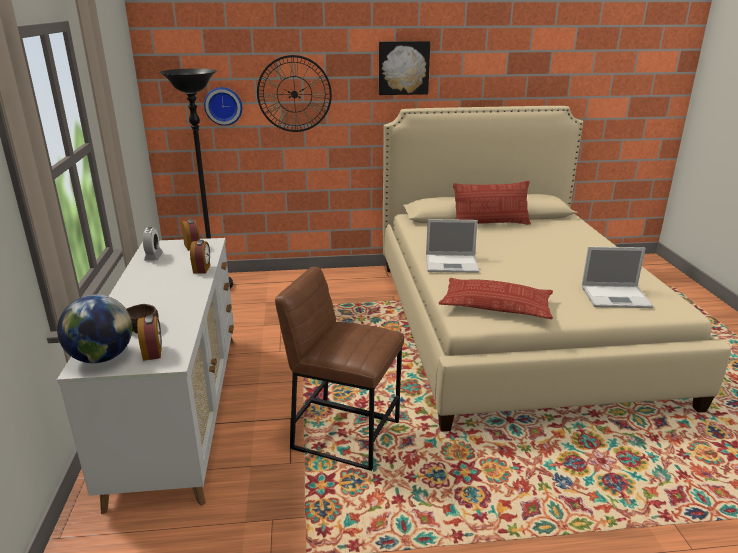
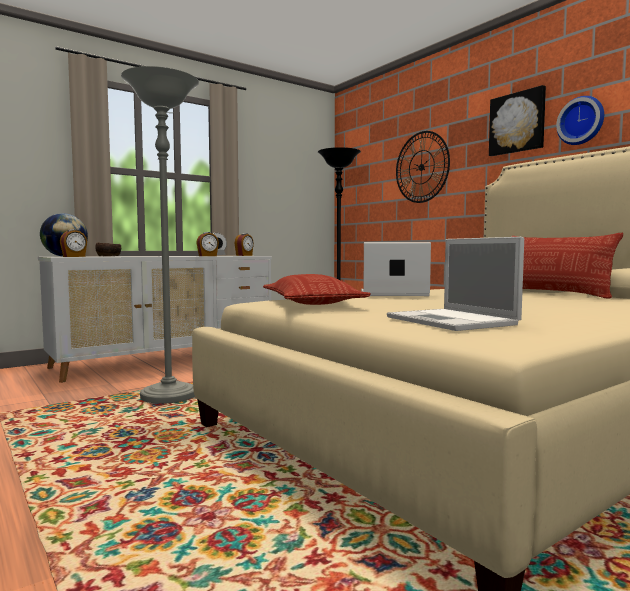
camera: 60 degrees right, 20 degrees down
(223, 106) = (375, 184): wall clock -> wall clock (581, 121)
(344, 434) = (169, 397): brown chair -> grey floor lamp
(452, 264) = (392, 294): laptop -> laptop turned 120 degrees clockwise

